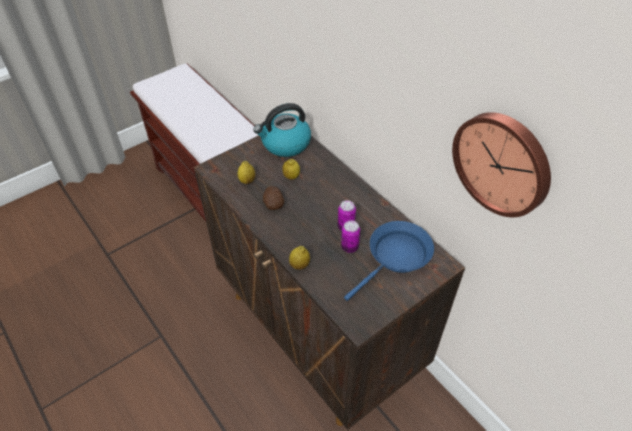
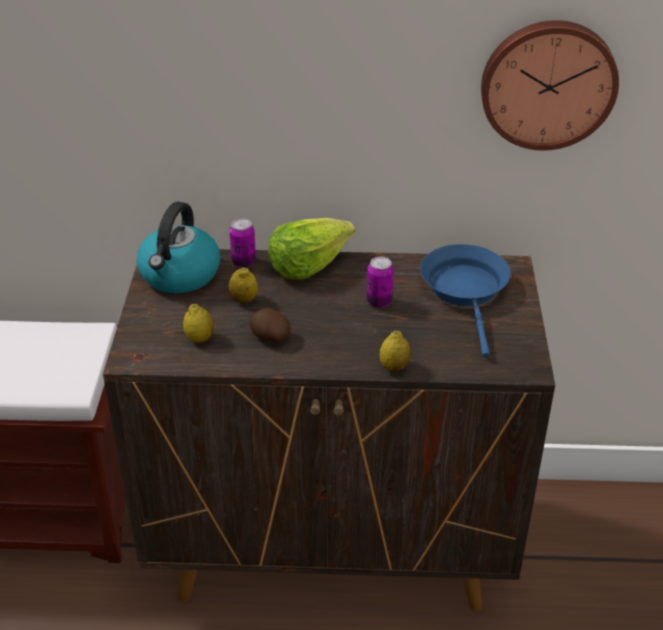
camera: 50 degrees left, 10 degrees down
(344, 181) = (308, 264): none -> lettuce
(349, 247) = (412, 315): can -> can (243, 262)

